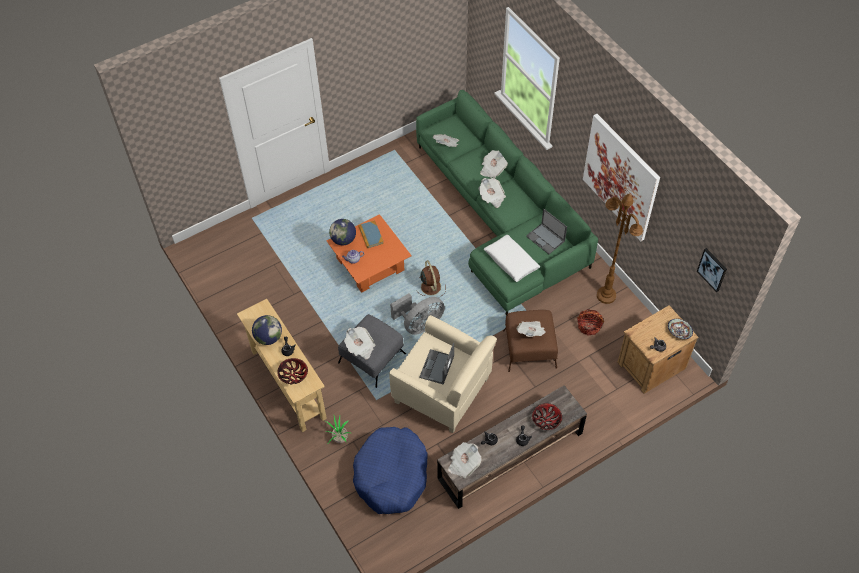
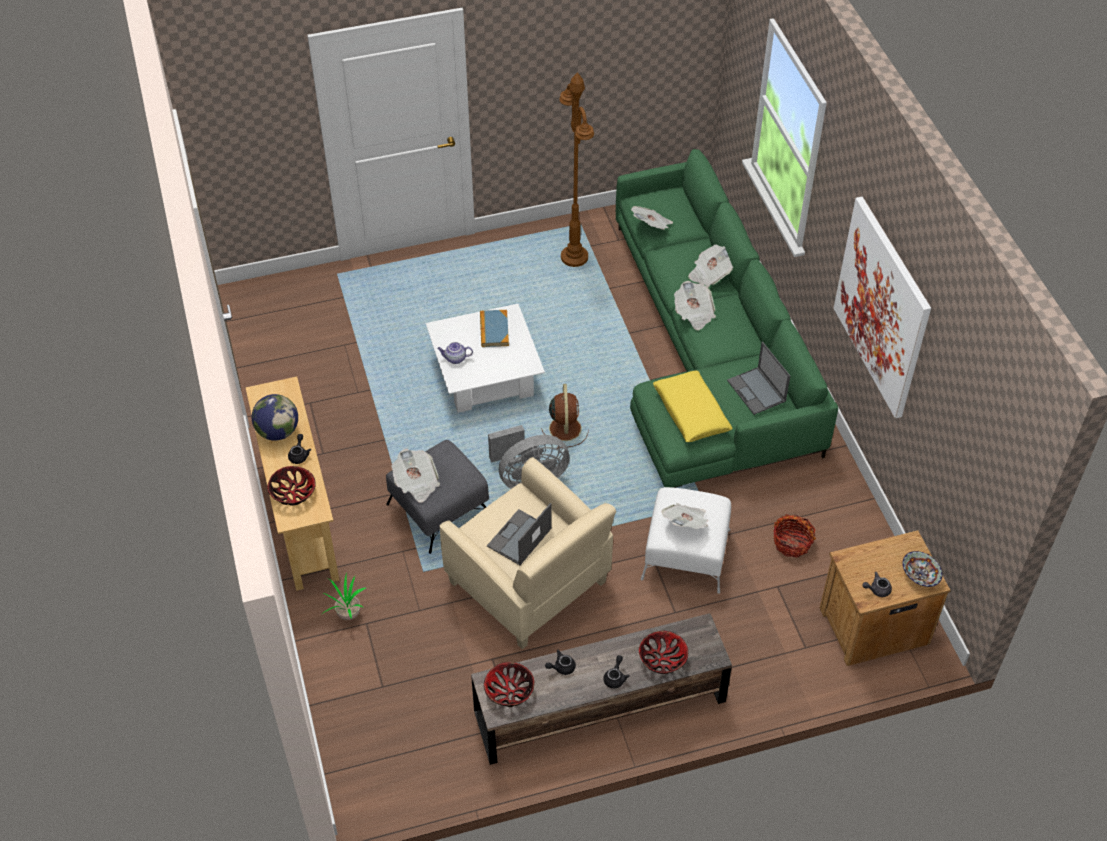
camera: 15 degrees right, 5 degrees down
(343, 240) = (451, 328): globe -> none
(370, 264) = (485, 376): orange coffee table -> white coffee table
(391, 475) = (406, 688): blue dog bed -> none
(463, 464) = (509, 691): newspaper -> bowl
(511, 262) = (691, 412): white pillow -> yellow pillow
(529, 348) = (686, 554): brown ottoman -> white ottoman
(606, 295) = (835, 504): brown floor lamp -> brown floor lamp (574, 257)
(712, 269) = (984, 474): picture -> none

